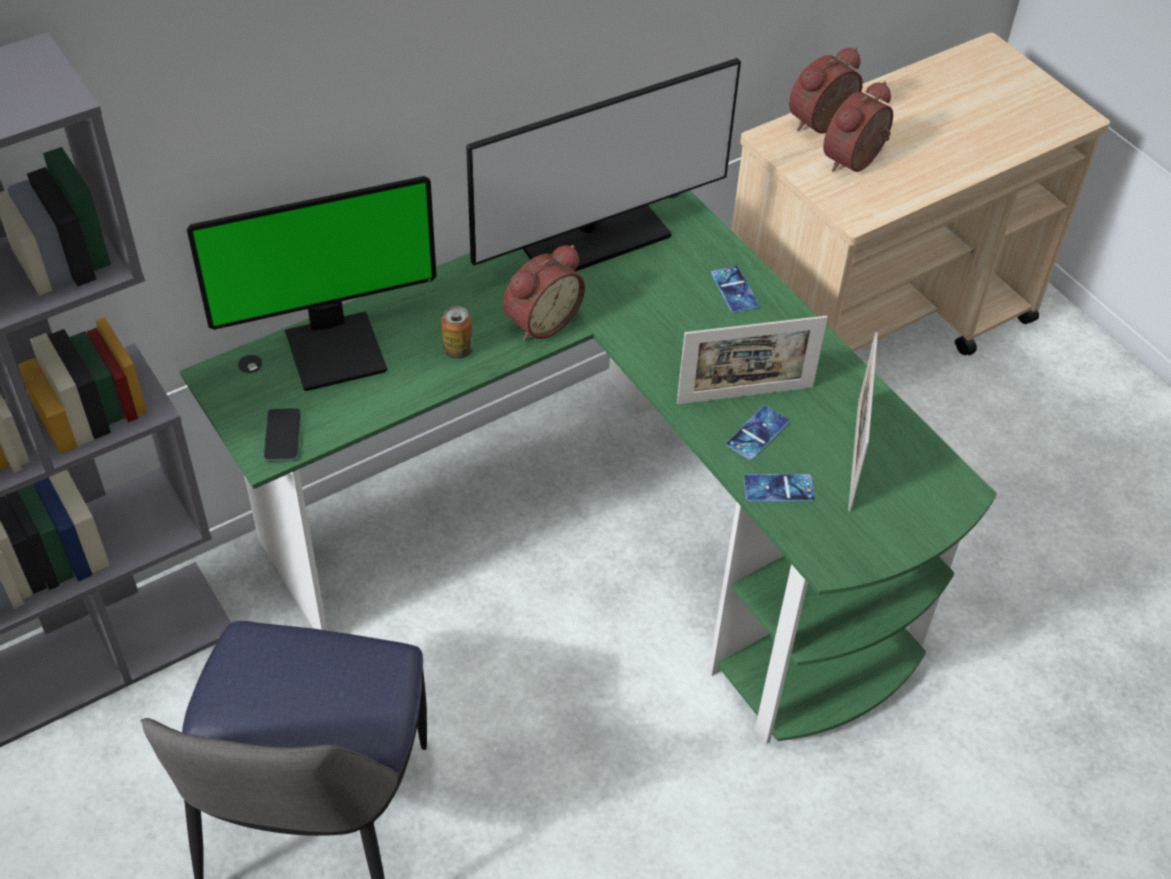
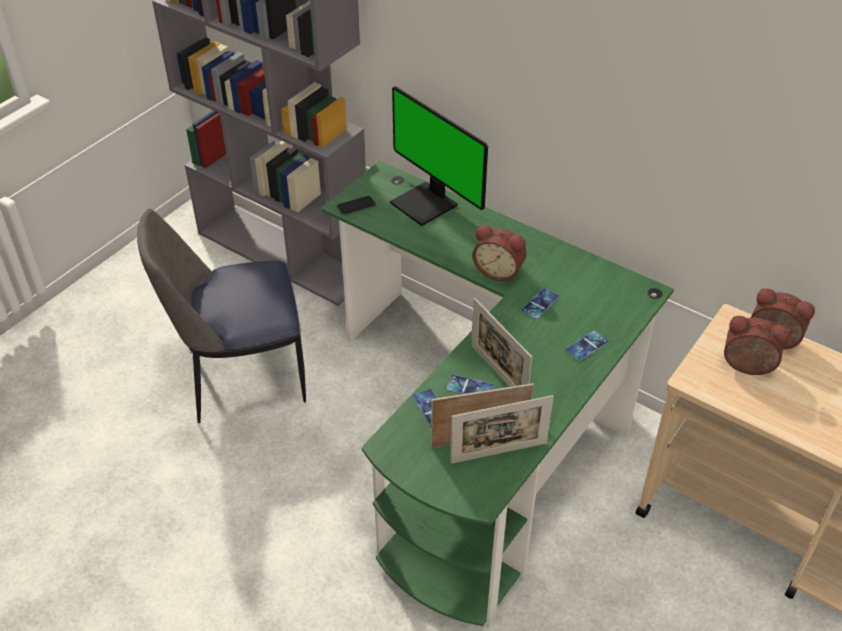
camera: 70 degrees right, 5 degrees down
(458, 350) = (454, 246): can -> none
(594, 239) = (583, 272): monitor -> none
(631, 304) = (540, 303): none -> phone
(886, 444) = (499, 453): none -> picture frame

